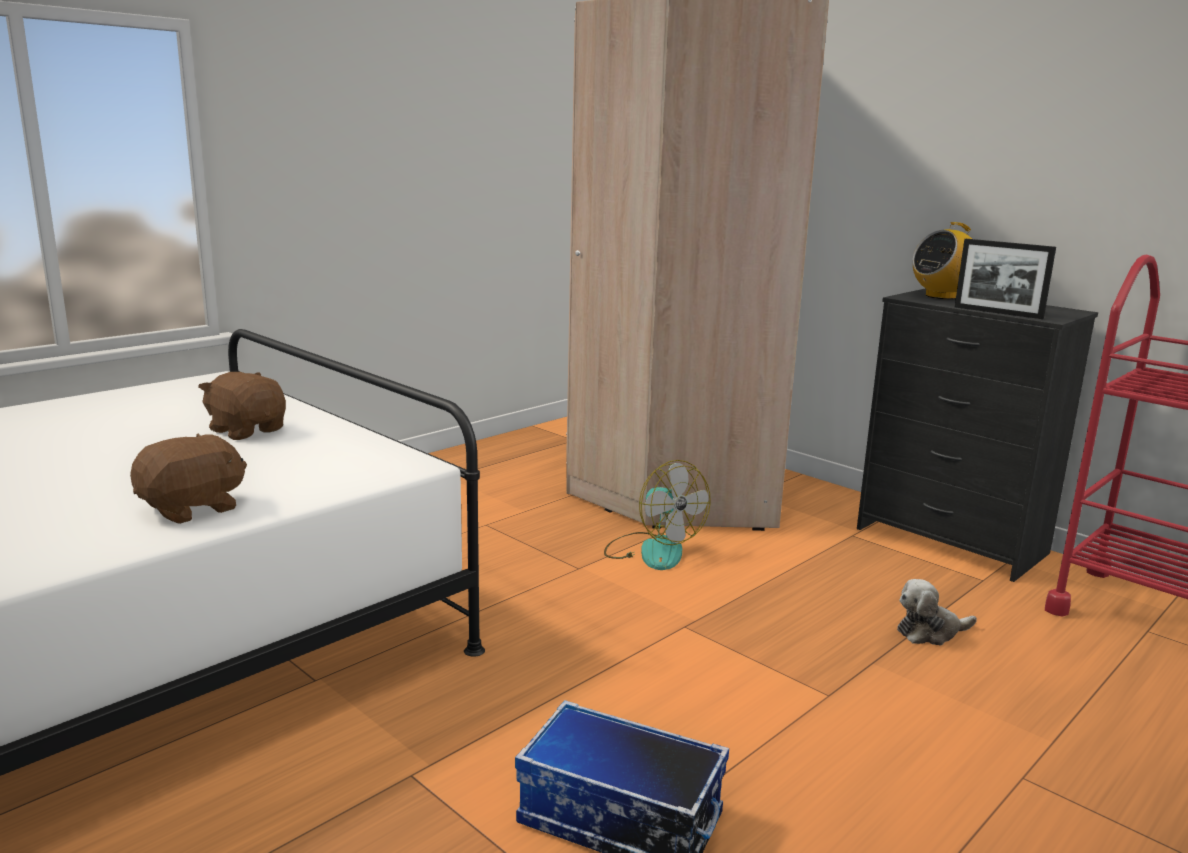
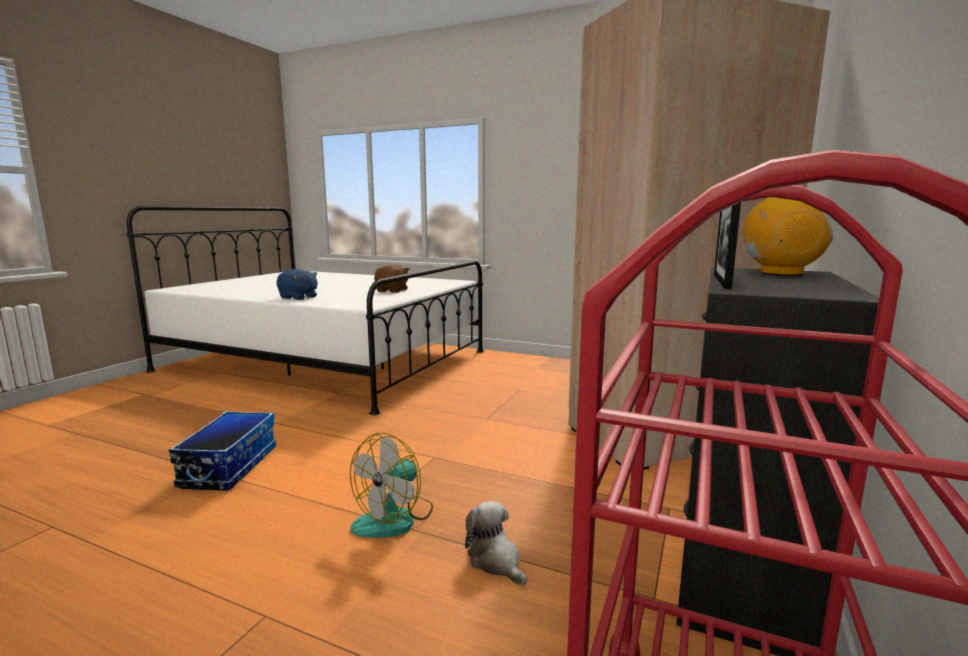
camera: 70 degrees right, 5 degrees down
(193, 509) = (298, 297): brown plush toy -> blue plush toy
(652, 550) = (535, 434): fan -> fan (394, 518)
(941, 296) = (780, 273): radio -> radio turned 150 degrees clockwise

